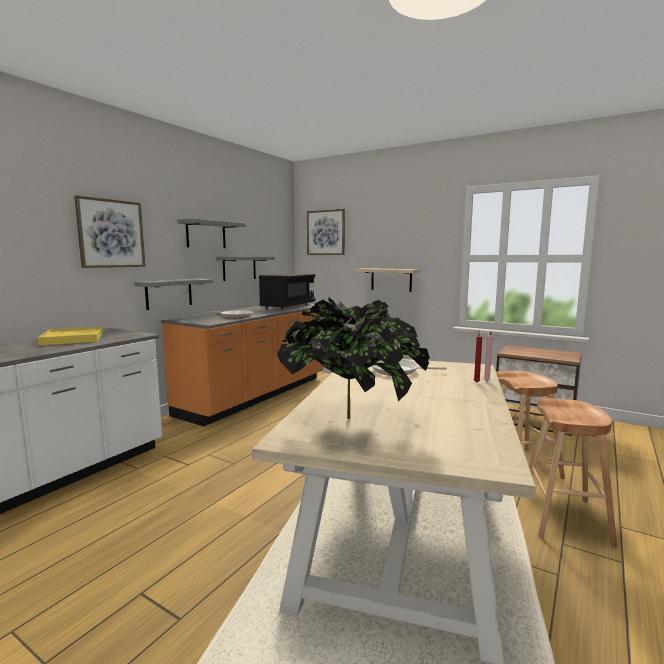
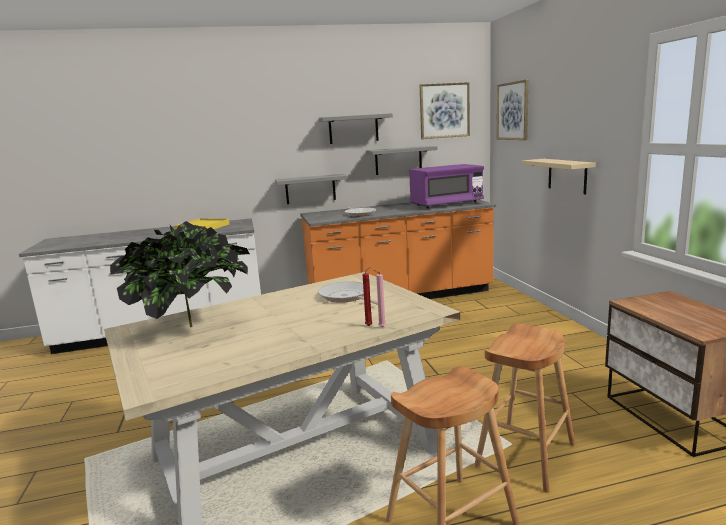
camera: 45 degrees right, 5 degrees up
(111, 233) = (252, 139): picture -> picture (444, 110)
(288, 306) = (446, 204): black microwave -> purple microwave

